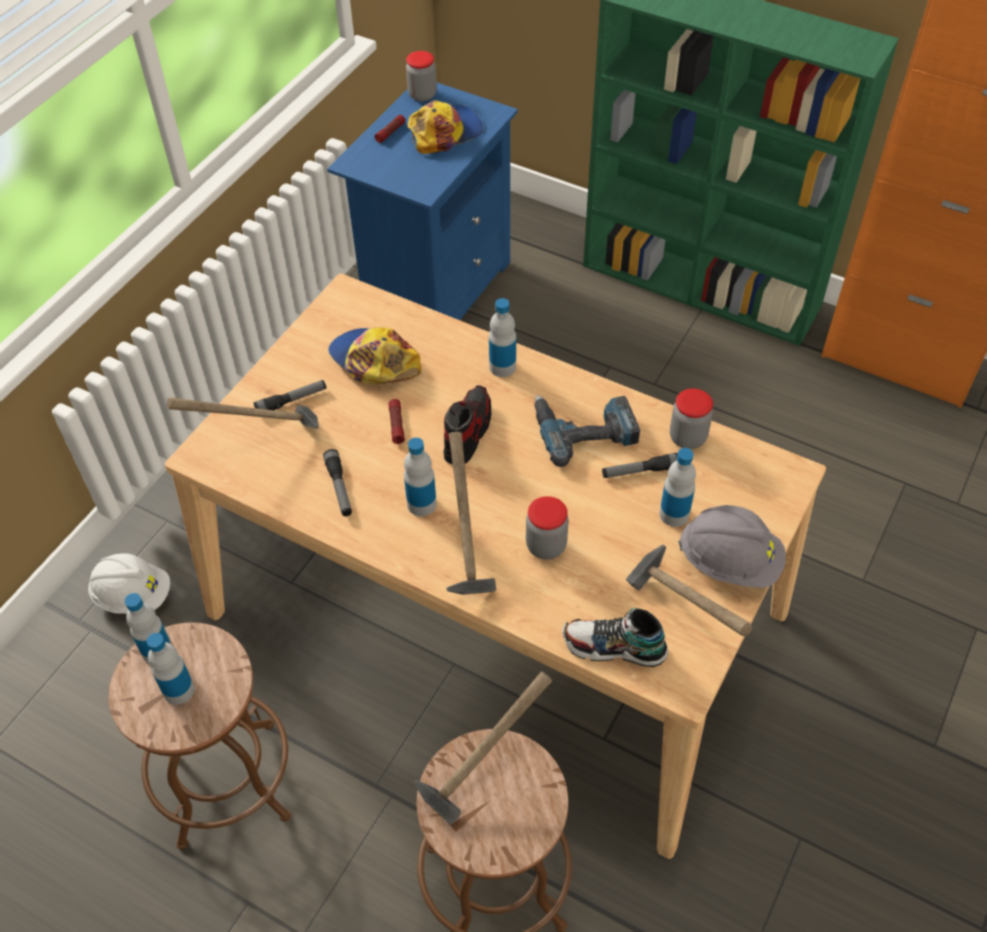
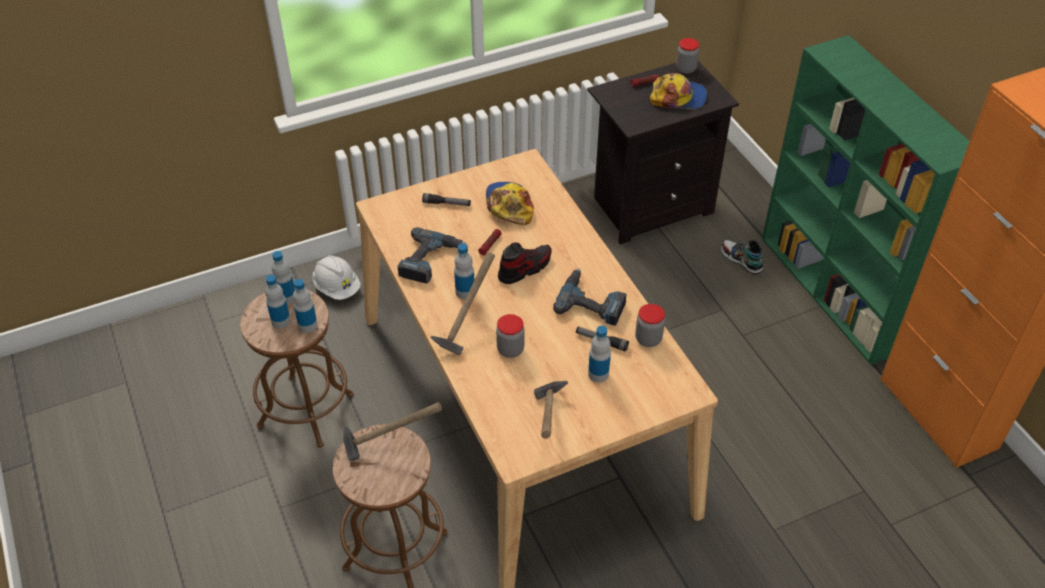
camera: 35 degrees right, 5 degrees down
(259, 441) = (412, 215): hammer -> none
(339, 487) = (430, 260): flashlight -> power drill
(434, 288) = (650, 205): blue nightstand -> black nightstand
(502, 367) = (578, 244): bottle -> bottle (307, 325)
(614, 647) = (496, 420): shoe -> shoe (741, 260)
(730, 561) = (605, 416): grey hard hat -> none

